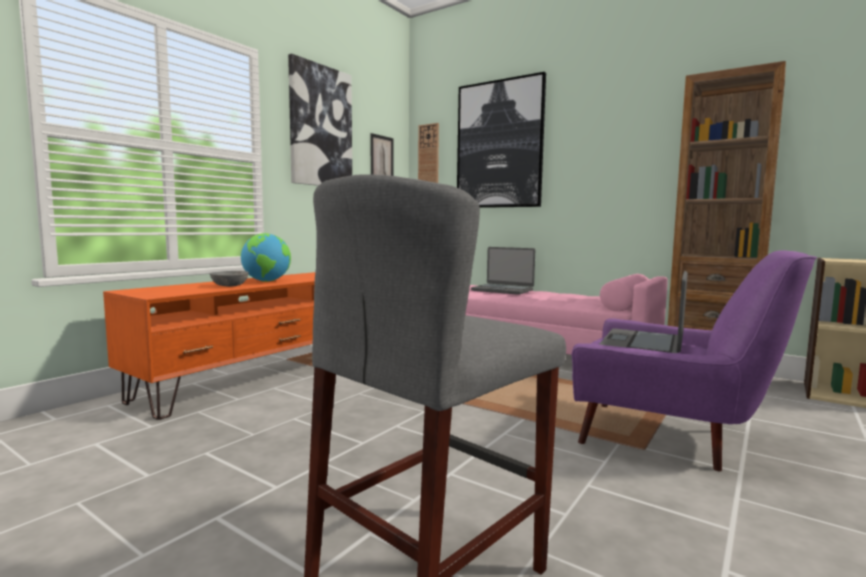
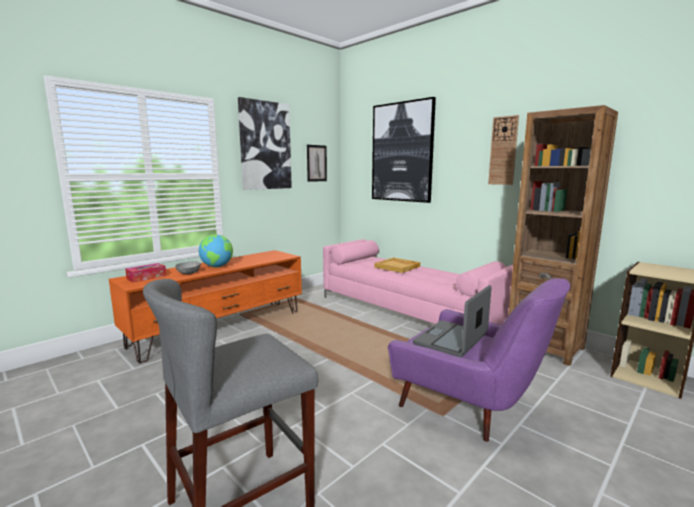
camera: 10 degrees right, 5 degrees up
(166, 289) = (146, 277): none -> tissue box
(428, 157) = (353, 158): wall clock -> wall clock (503, 151)
(502, 290) = (397, 267): laptop -> beige tray

